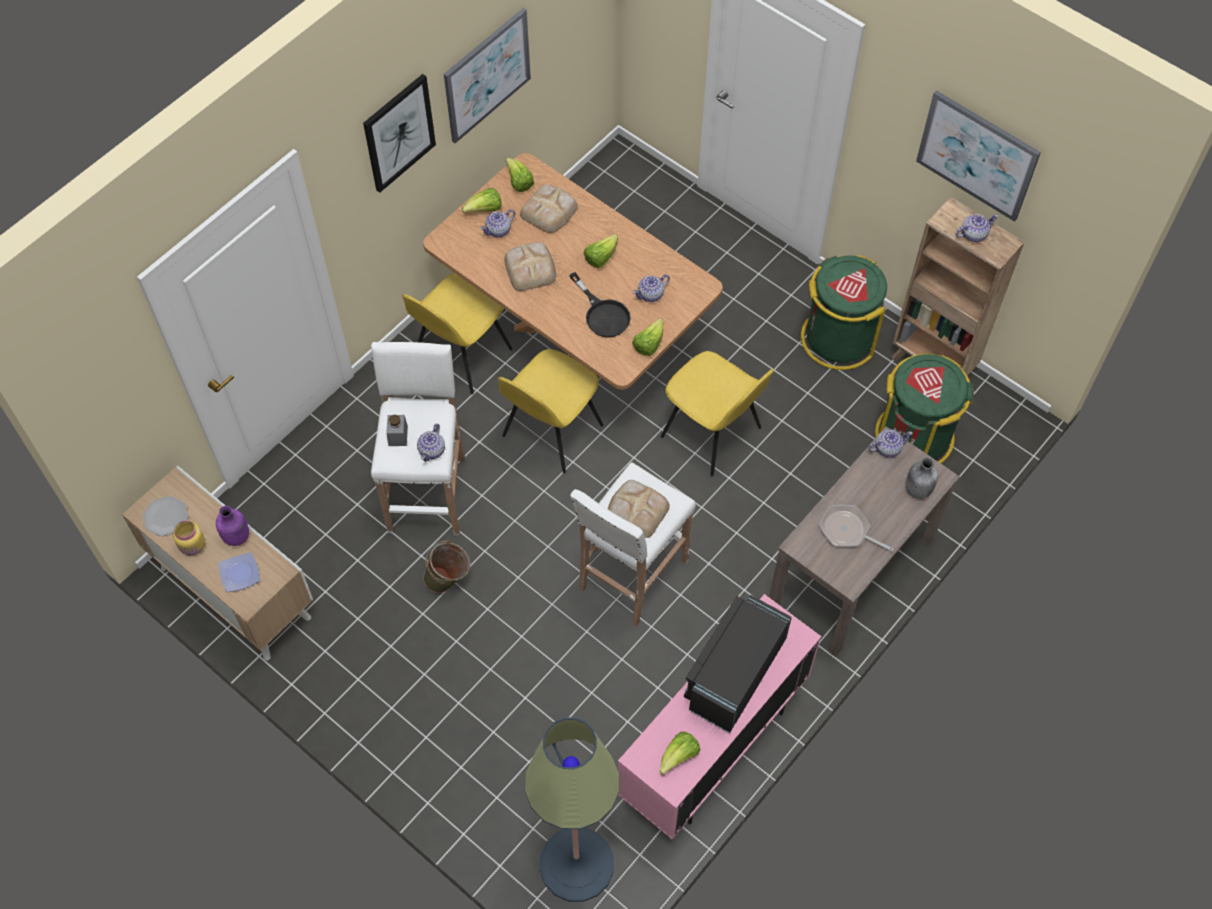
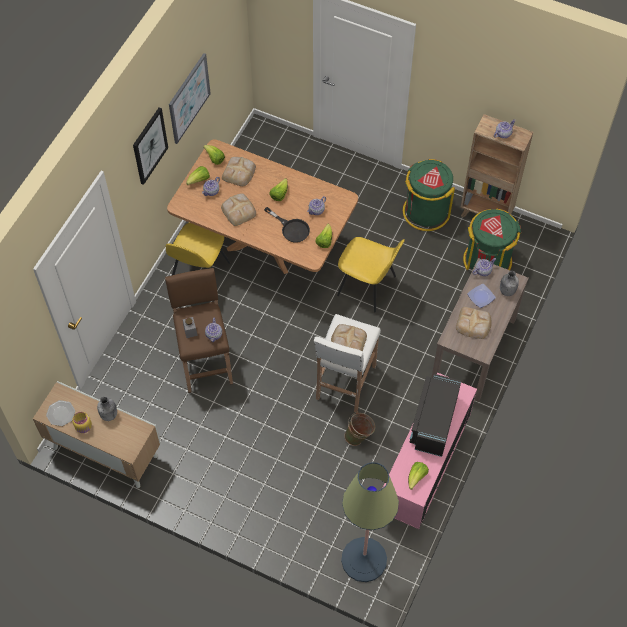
camera: 15 degrees left, 0 degrees up
(237, 537) = (109, 415): purple bottle -> grey bottle
(239, 573) = (118, 436): plate -> plate (480, 296)
(428, 492) = (205, 362): white stool -> brown stool
(449, 581) = (235, 413): green bucket -> green bucket (359, 436)
(551, 432) = (269, 308): yellow chair -> none
(847, 531) = (474, 324): frying pan -> bread
(977, 155) = (496, 87): picture -> none

